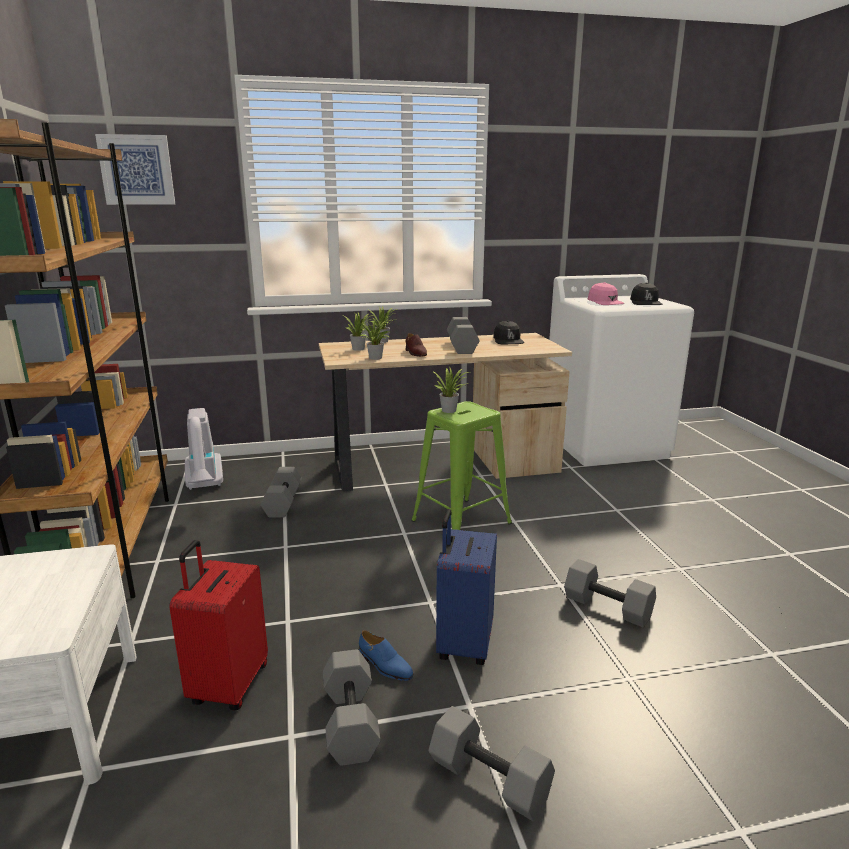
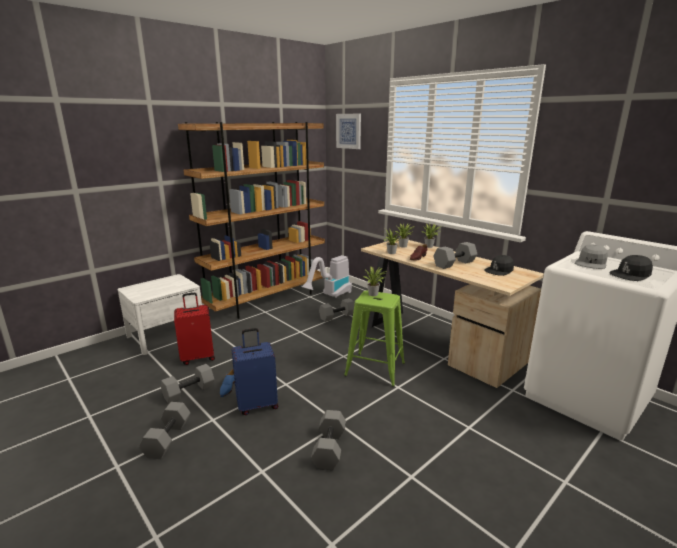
camera: 60 degrees right, 0 degrees up
(605, 302) = (591, 263): pink cap -> grey cap

